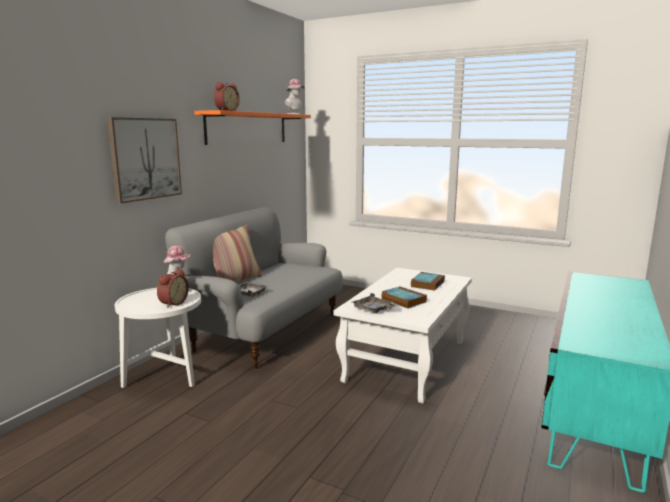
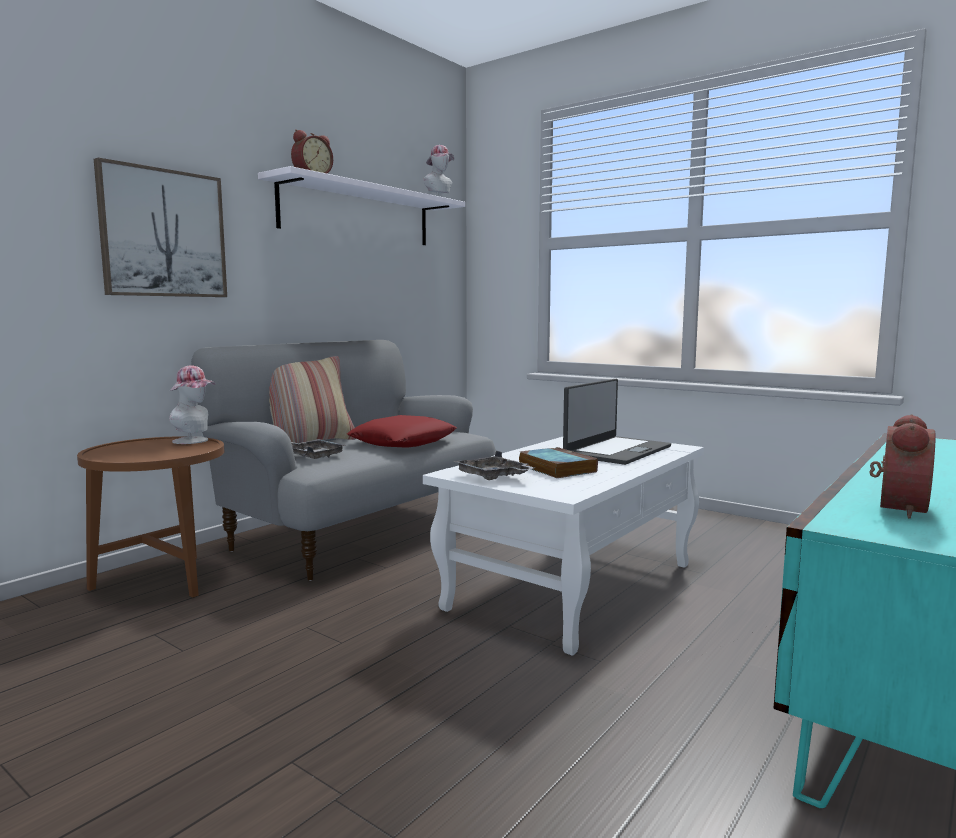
camera: 10 degrees right, 5 degrees down
(166, 377) = (163, 581): white side table -> brown side table
(172, 303) = (168, 454): alarm clock -> alarm clock (896, 508)
(248, 128) = (358, 214): orange shelf -> white shelf
(293, 277) = (403, 442): none -> red pillow
(427, 284) = (616, 451): book -> laptop

